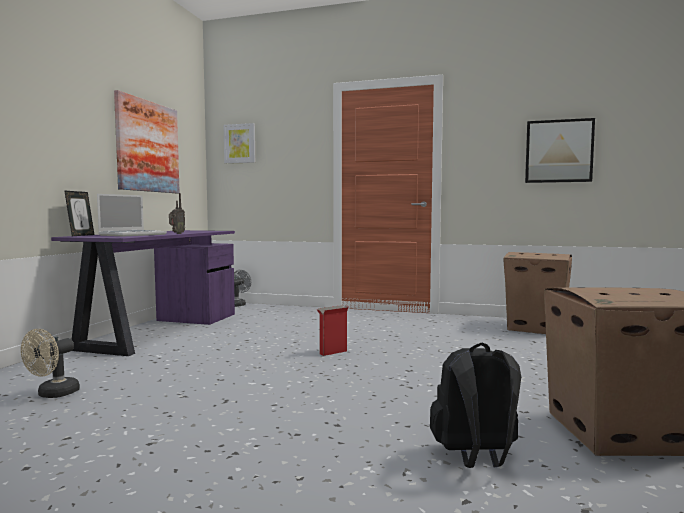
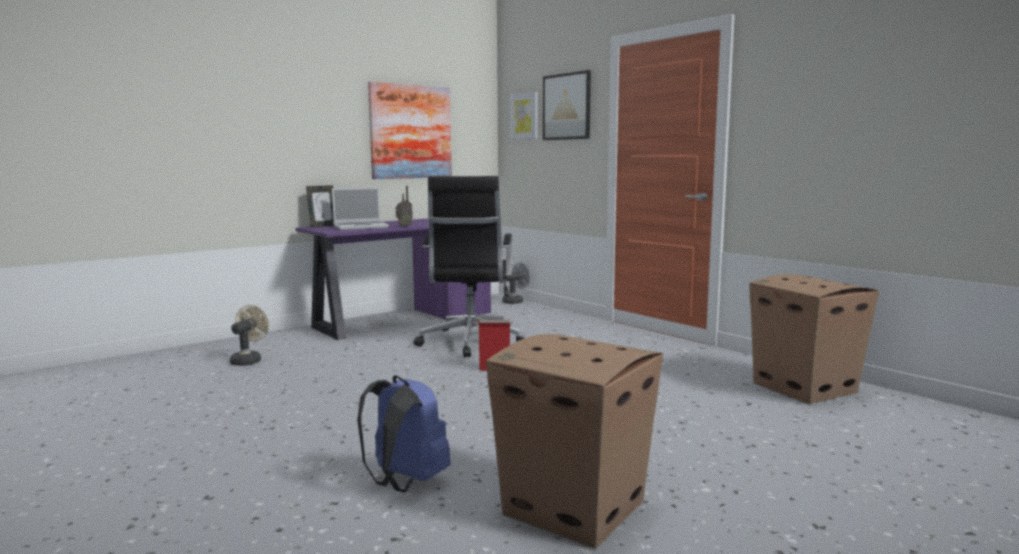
camera: 35 degrees right, 5 degrees up
(53, 394) = (249, 360): beige fan -> beige fan turned 135 degrees clockwise
(267, 337) = (470, 342): none -> black office chair
(475, 458) = (405, 482): black backpack -> blue backpack
(558, 151) = (887, 122): picture -> picture (566, 106)

